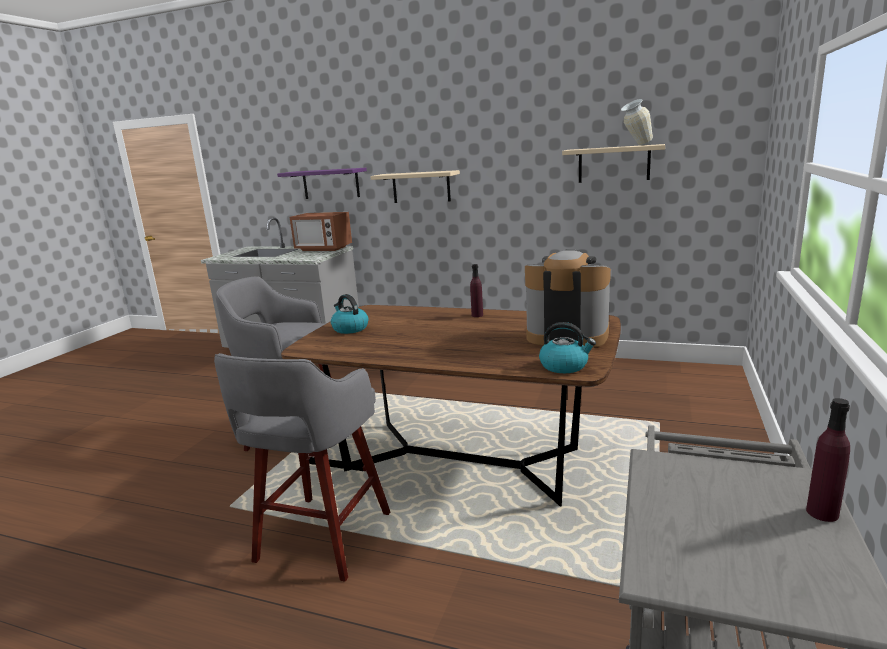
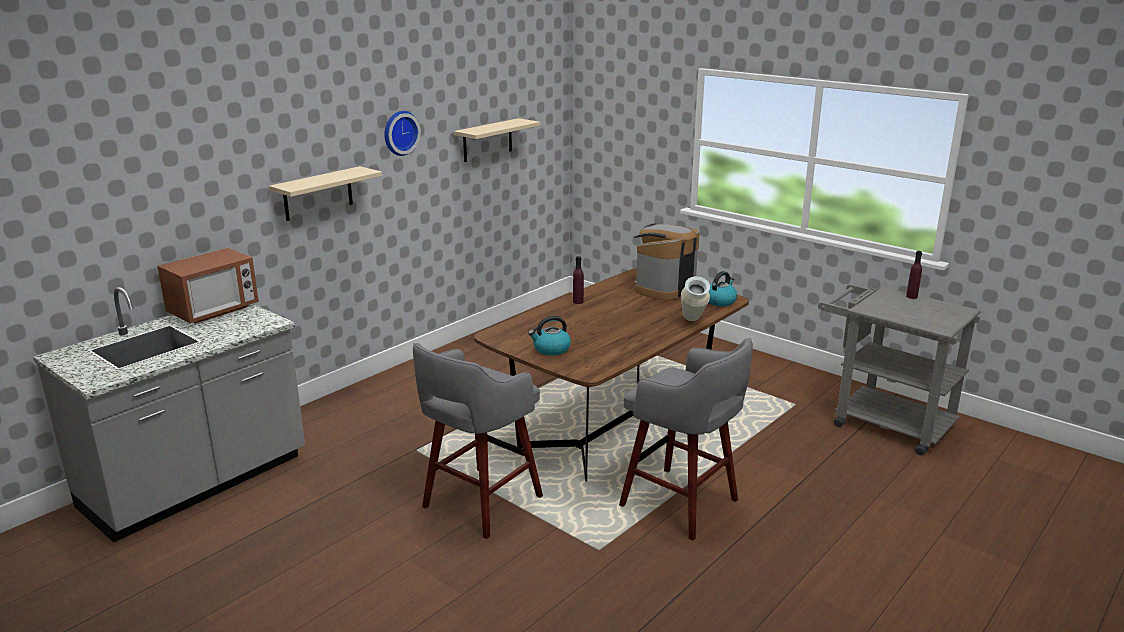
camera: 70 degrees left, 5 degrees up
(331, 183) = (191, 213): purple shelf -> none
(501, 145) = (399, 132): none -> wall clock
(635, 146) = (515, 123): vase -> vase (692, 324)

